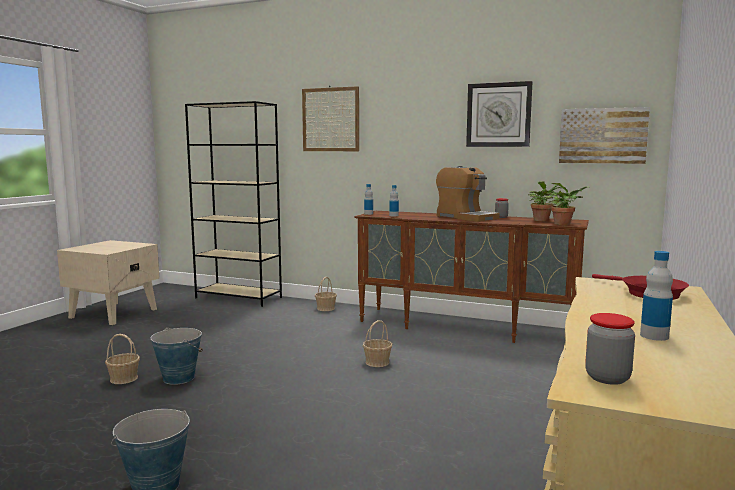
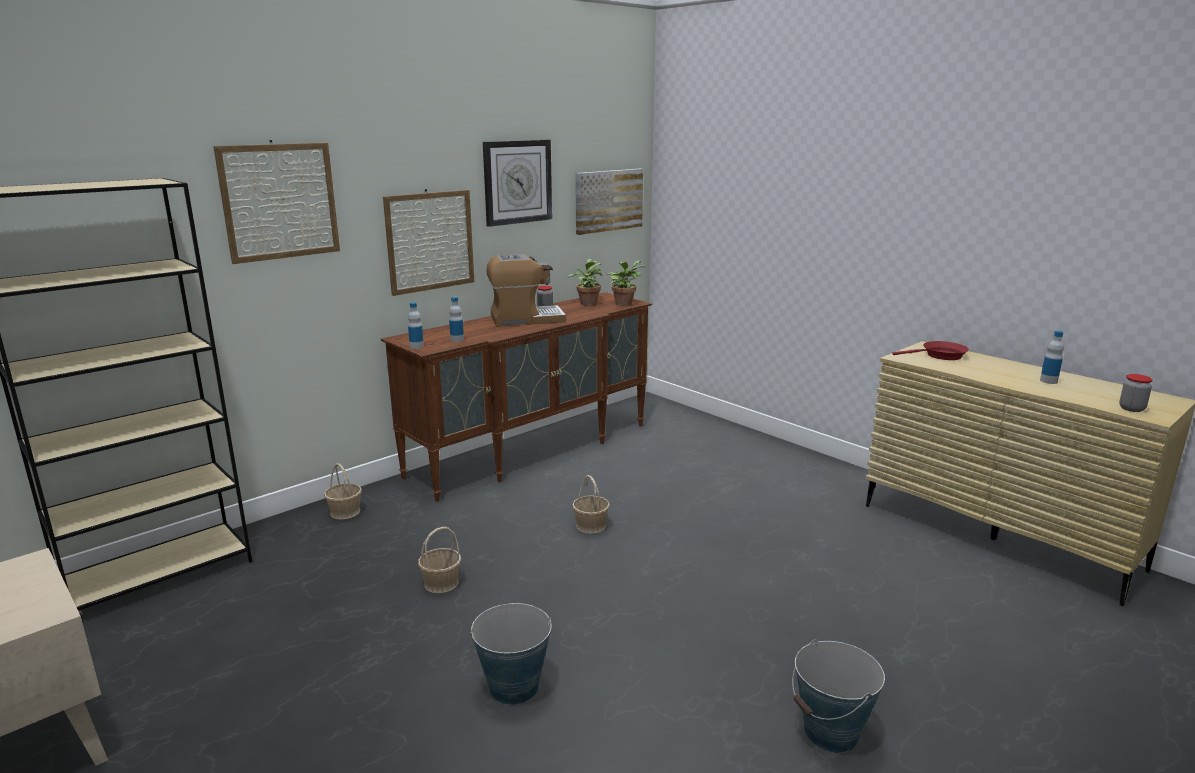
camera: 65 degrees left, 10 degrees up
(124, 378) = (466, 750): basket -> basket (441, 583)
(420, 151) = (430, 239): none -> picture

